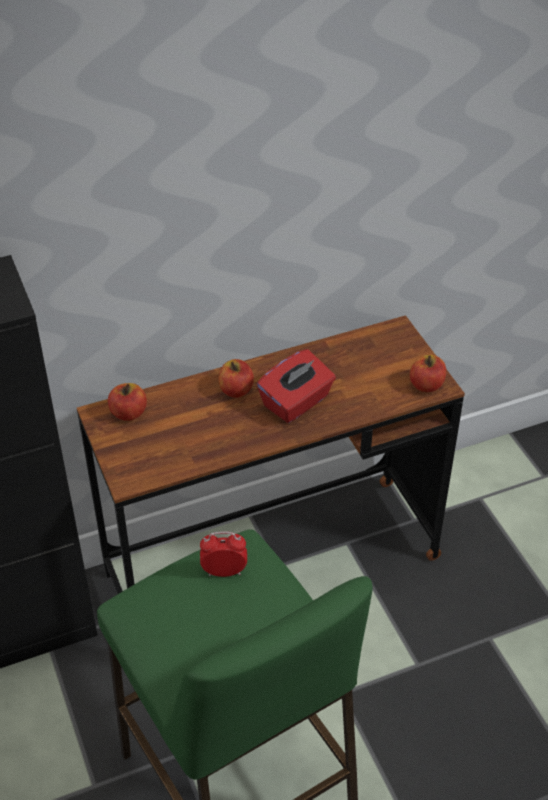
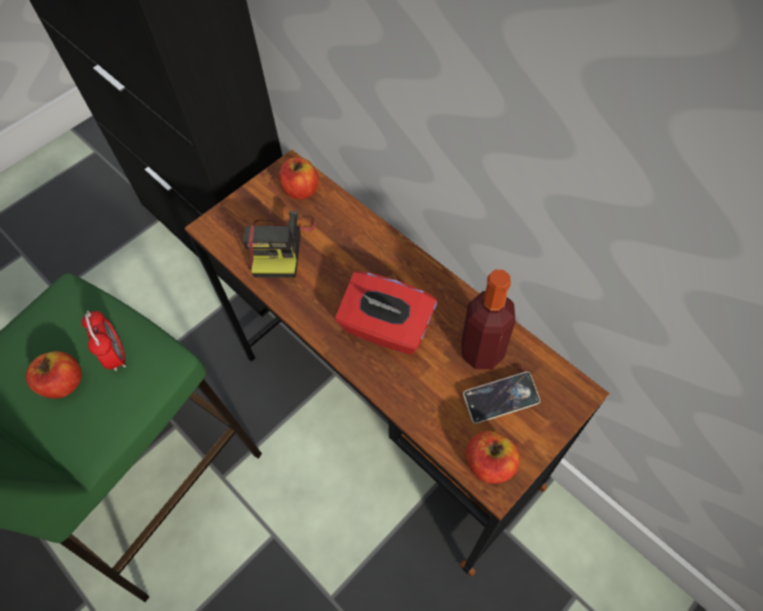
camera: 70 degrees right, 15 degrees up
(180, 441) = (280, 246): none -> camera
(236, 390) = (377, 264): apple -> apple (64, 383)
(344, 360) = (481, 352): none -> bottle
(384, 364) = (500, 399): none -> phone

